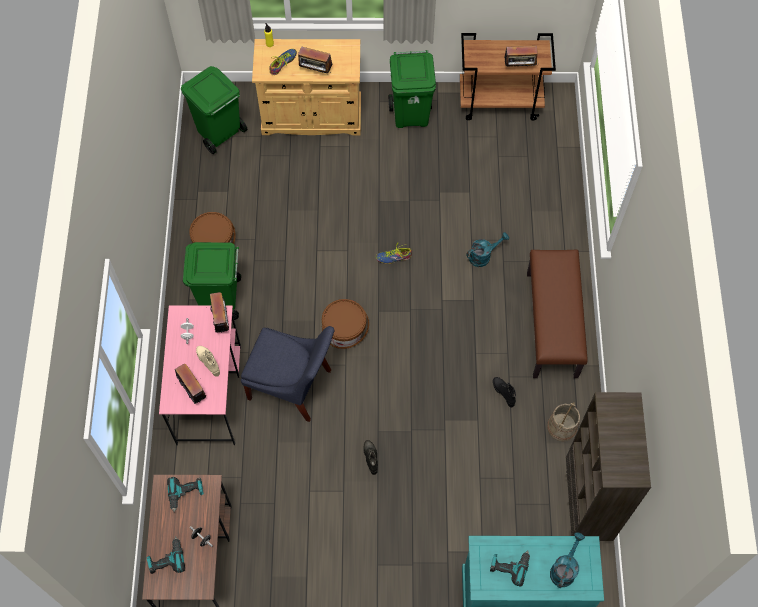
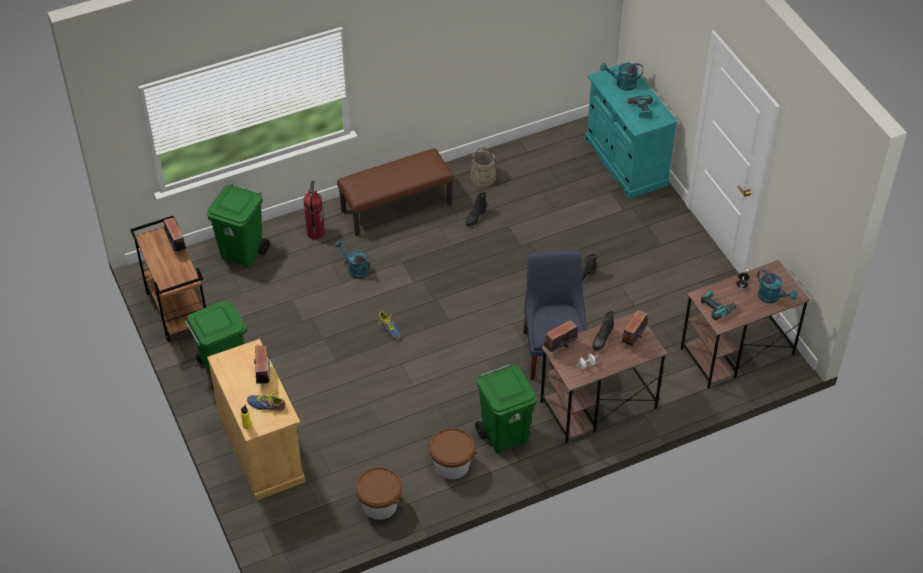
camera: 115 degrees left, 15 degrees down
(166, 559) = (772, 298): power drill -> turquoise watering can
(209, 362) = (602, 340): beige boot -> black boot
(209, 393) = (597, 405): pink desk -> brown desk
(219, 133) = (321, 519): green trash can -> green trash can (243, 253)
(344, 333) = (483, 335): brown bucket -> brown bucket (380, 505)
(547, 240) = (316, 233): none -> fire extinguisher
(586, 505) = (536, 147): brown bookcase -> none

